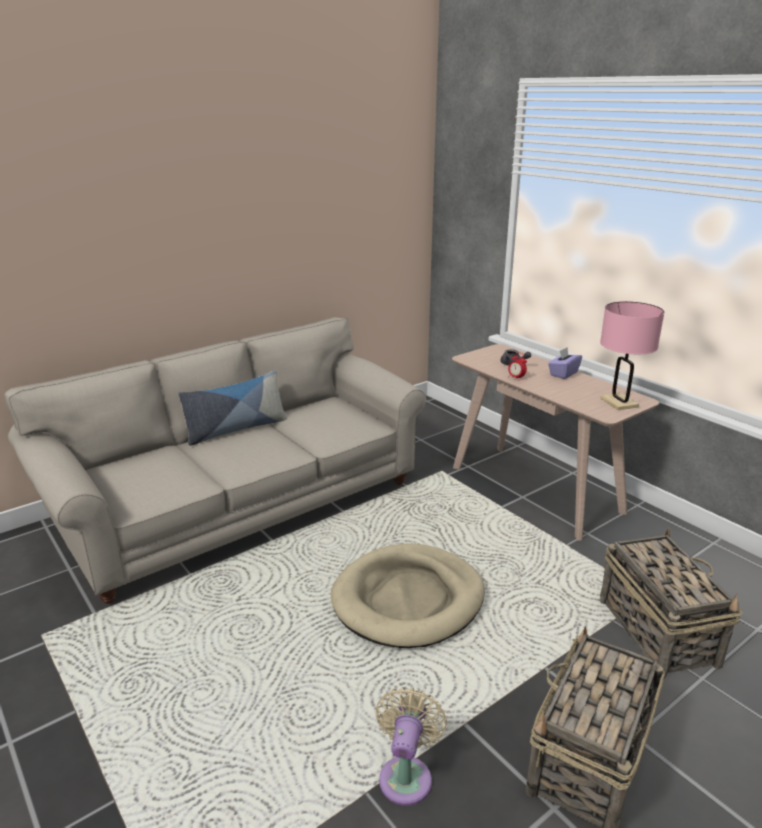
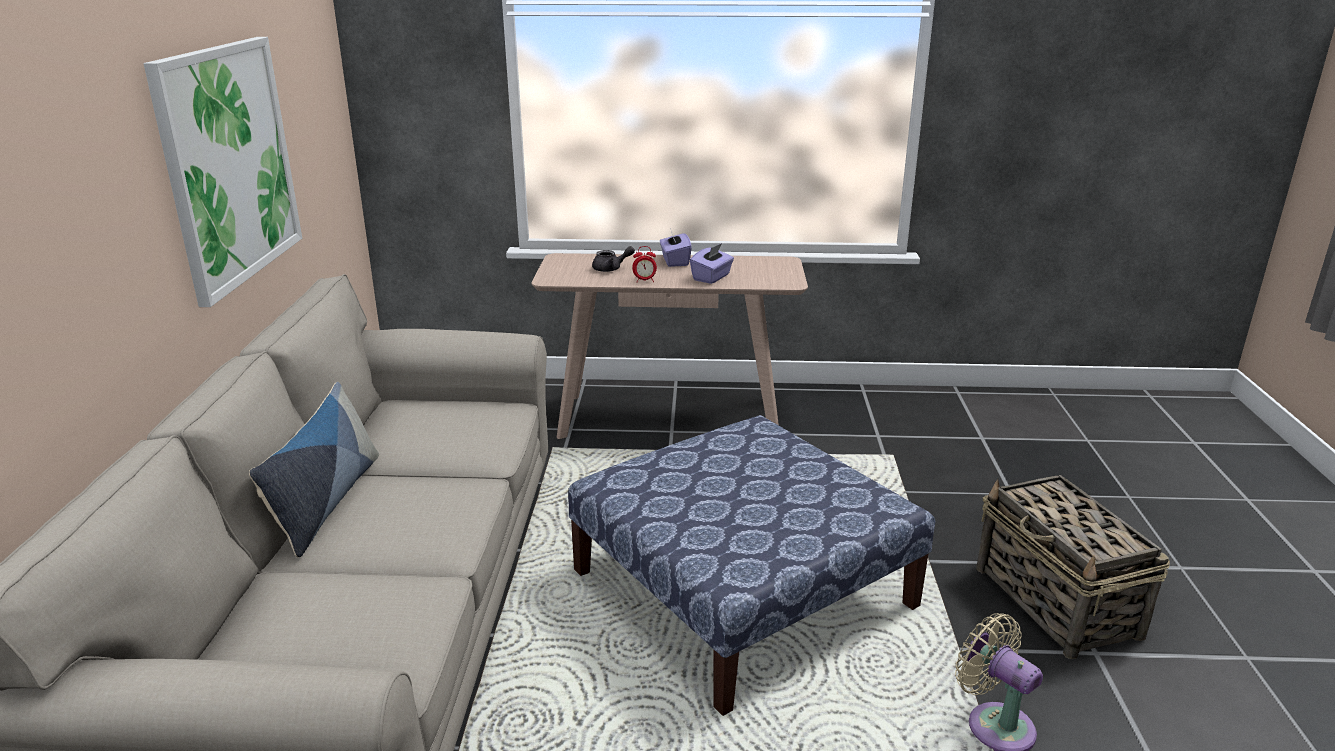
camera: 50 degrees left, 0 degrees up
(287, 241) = (229, 164): none -> picture
(408, 599) = (742, 587): beige dog bed -> ottoman
(562, 392) = (712, 277): none -> purple tissue box
(619, 402) = (773, 269): pink table lamp -> none
(656, 630) = (938, 479): basket -> none

